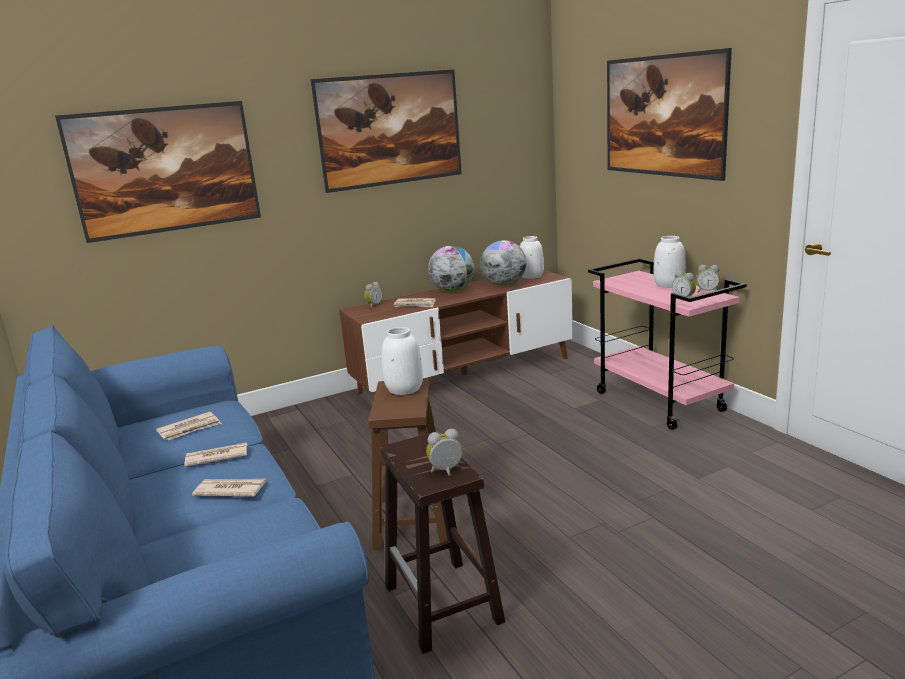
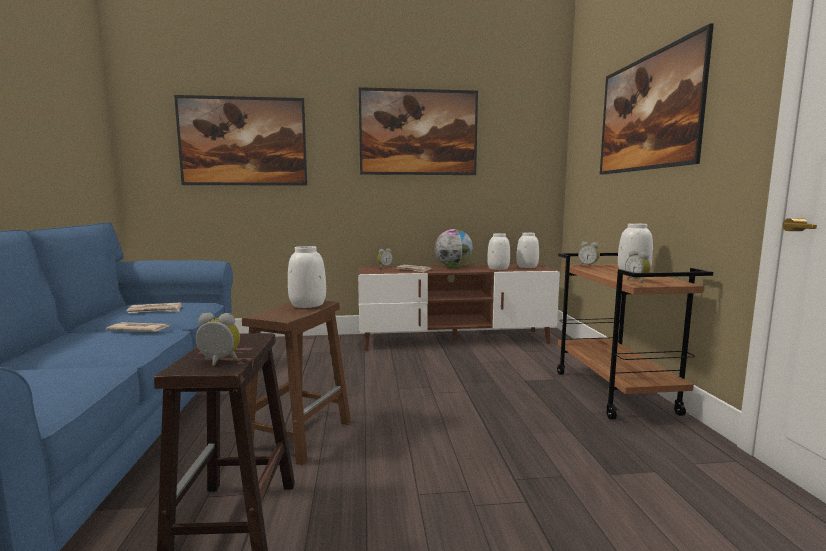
camera: 20 degrees right, 10 degrees down
(230, 490) = (102, 350): newspaper -> none
(504, 285) = (498, 268): globe -> white vase
(660, 402) = (615, 393): pink cart -> brown cart
(707, 291) = (670, 279): alarm clock -> alarm clock (588, 266)

